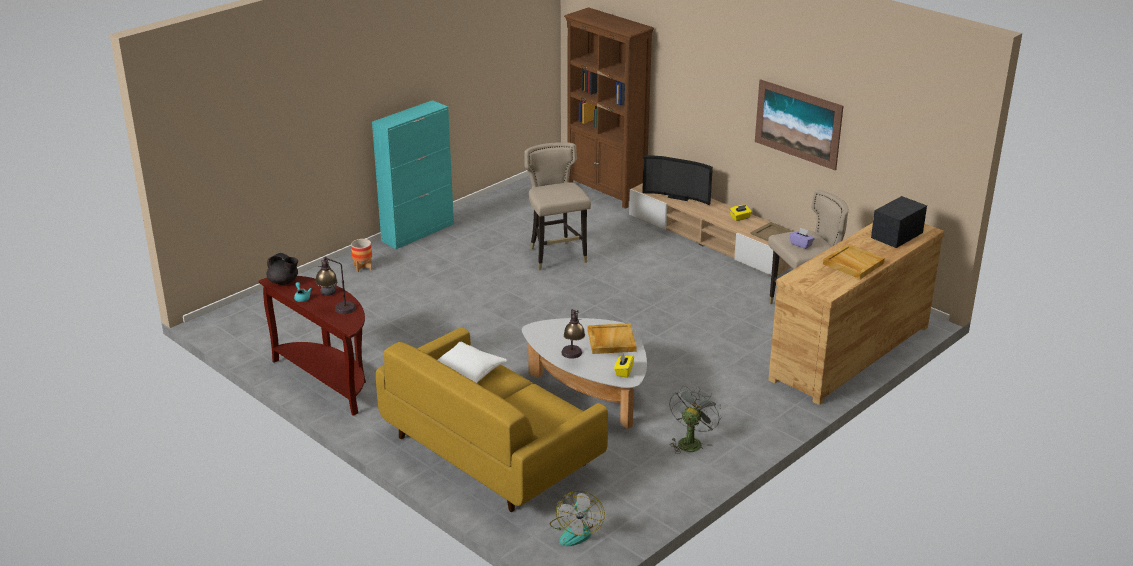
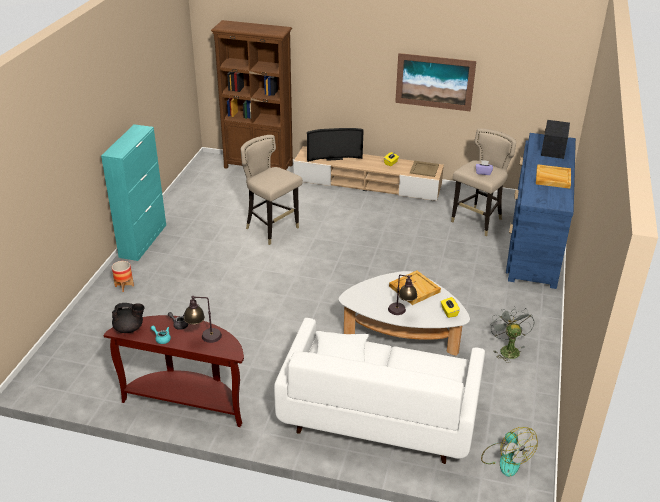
camera: 30 degrees left, 5 degrees up
(491, 450) = (378, 414): yellow sofa -> white sofa
(849, 352) = (534, 243): brown dresser -> blue dresser

